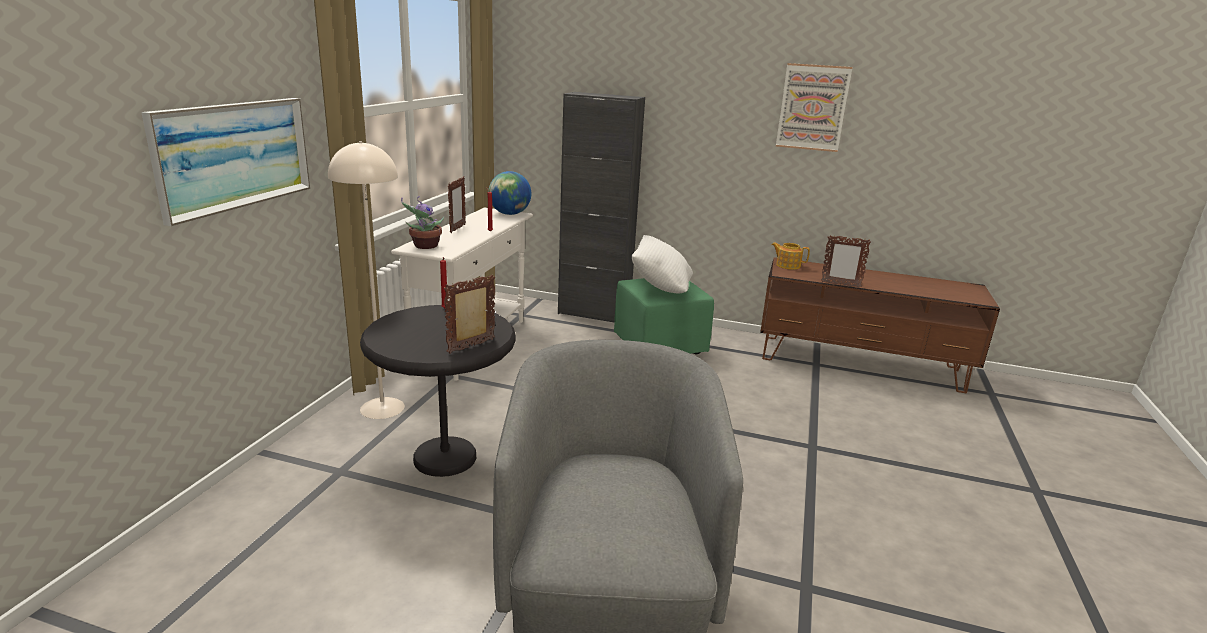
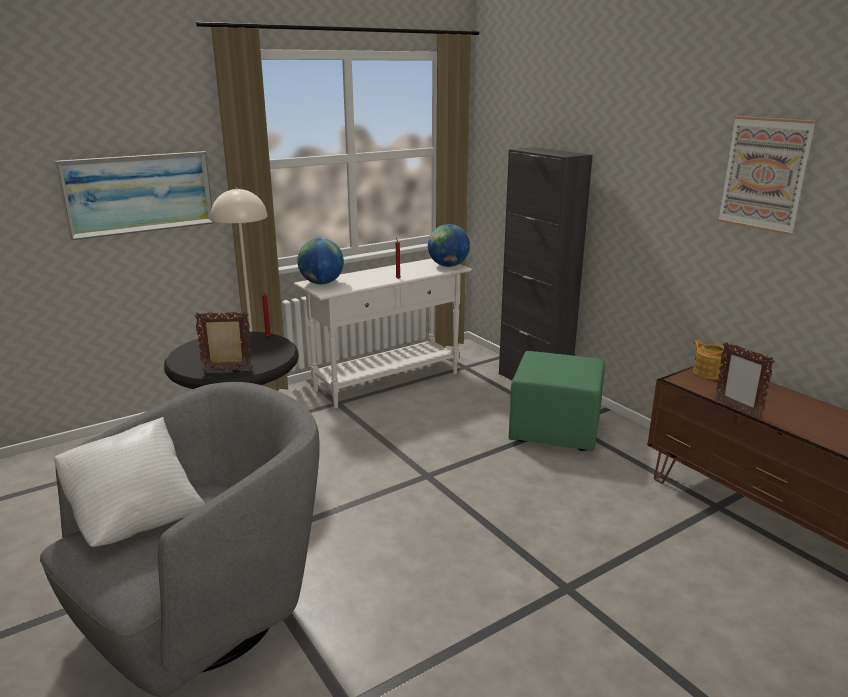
camera: 40 degrees right, 0 degrees up
(424, 246) = (321, 283): potted plant -> globe
(457, 229) = (376, 272): picture frame -> none
(660, 287) = (551, 366): white pillow -> white pillow (135, 516)

